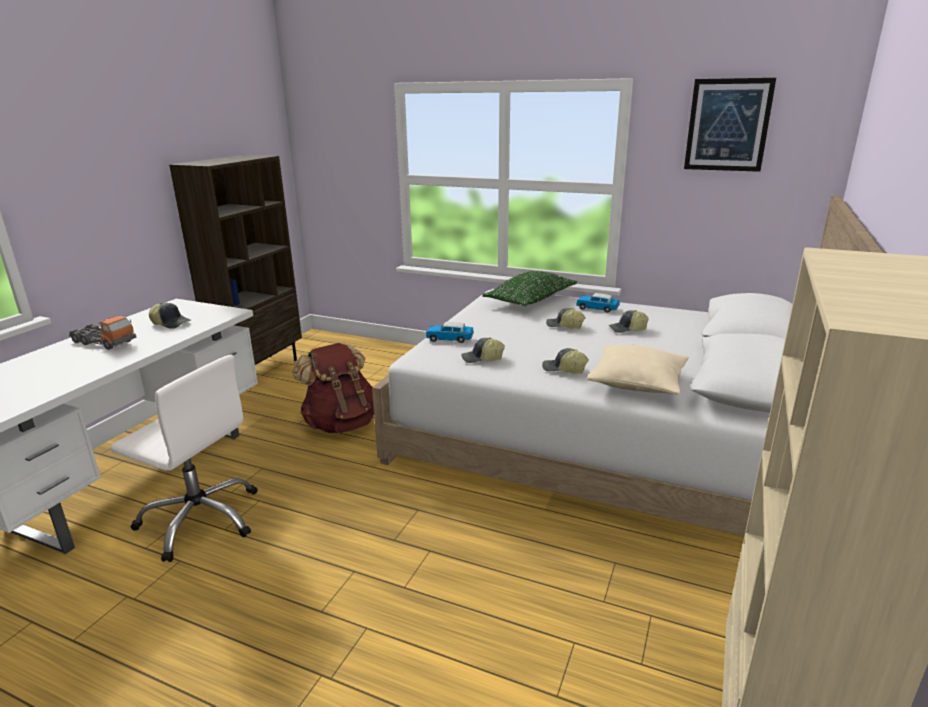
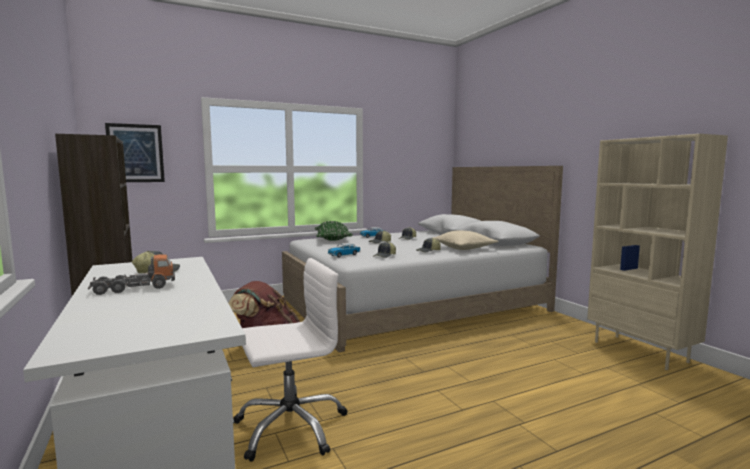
camera: 50 degrees left, 15 degrees down
(728, 125) = (407, 134): picture -> picture (135, 153)

